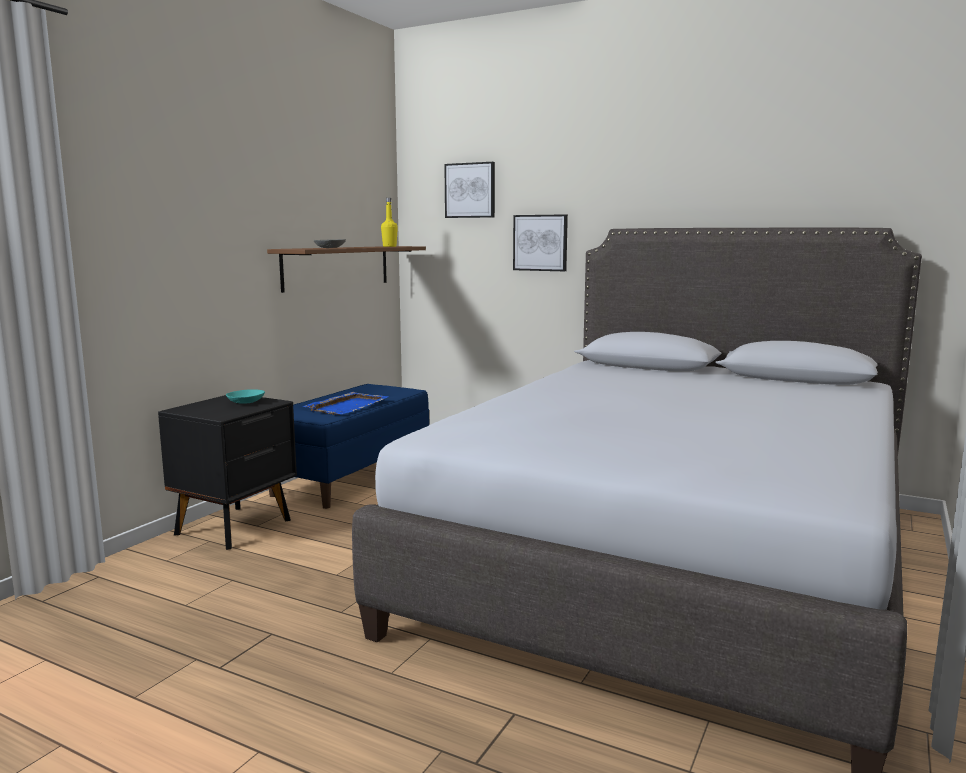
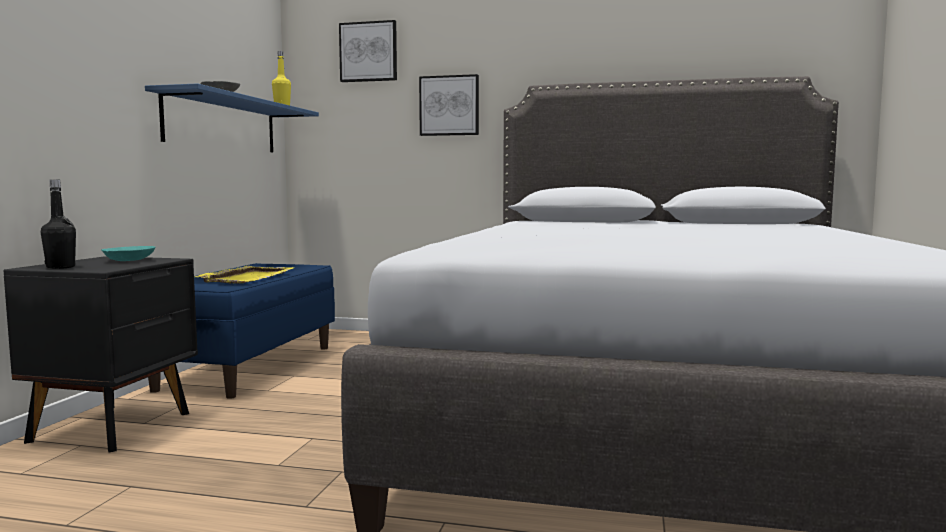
camera: 15 degrees left, 5 degrees down
(195, 411) = (60, 267): none -> black bottle
(337, 267) = (222, 124): brown shelf -> blue shelf
(348, 406) = (248, 277): blue tray -> yellow tray

